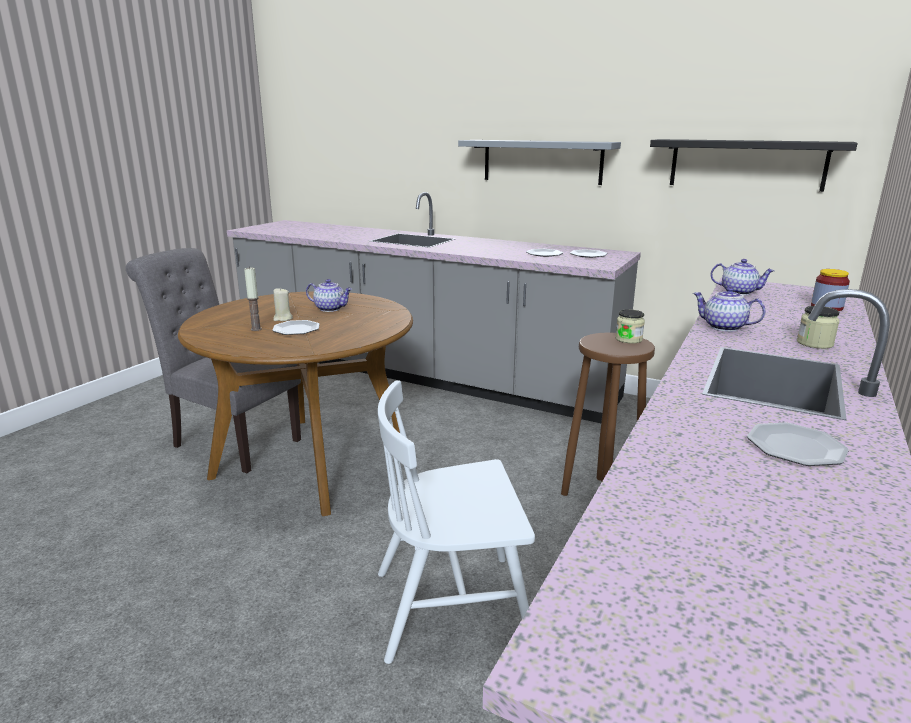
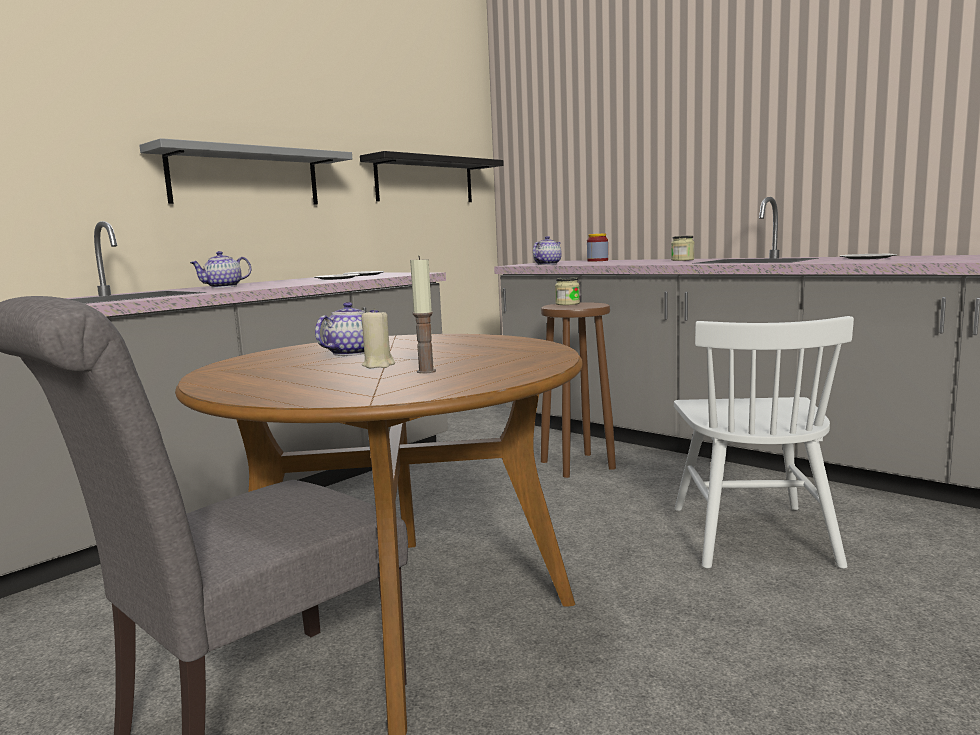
camera: 75 degrees left, 10 degrees down
(296, 330) = (451, 358): plate -> none
(723, 327) = (645, 263): teapot -> teapot (223, 287)

